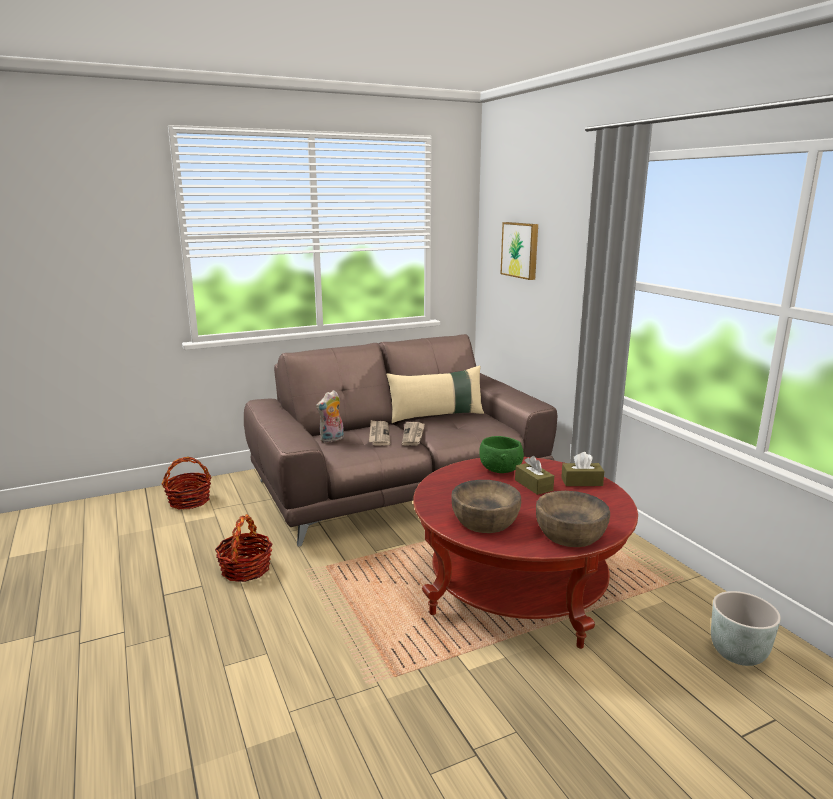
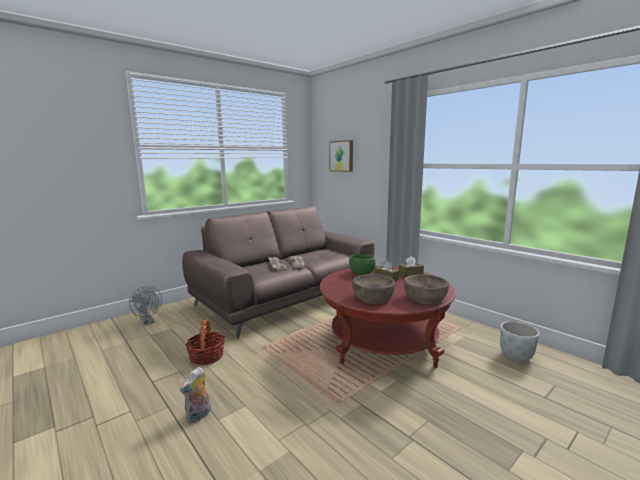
camera: 15 degrees left, 5 degrees down
(189, 501) = (148, 322): basket -> grey fan
(332, 439) = (248, 269): plush toy -> plush toy (199, 415)
(436, 416) = (304, 253): beige pillow -> none

